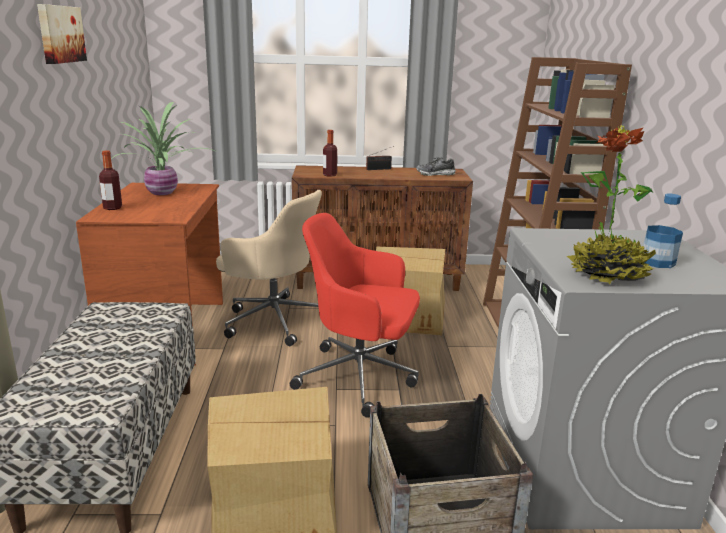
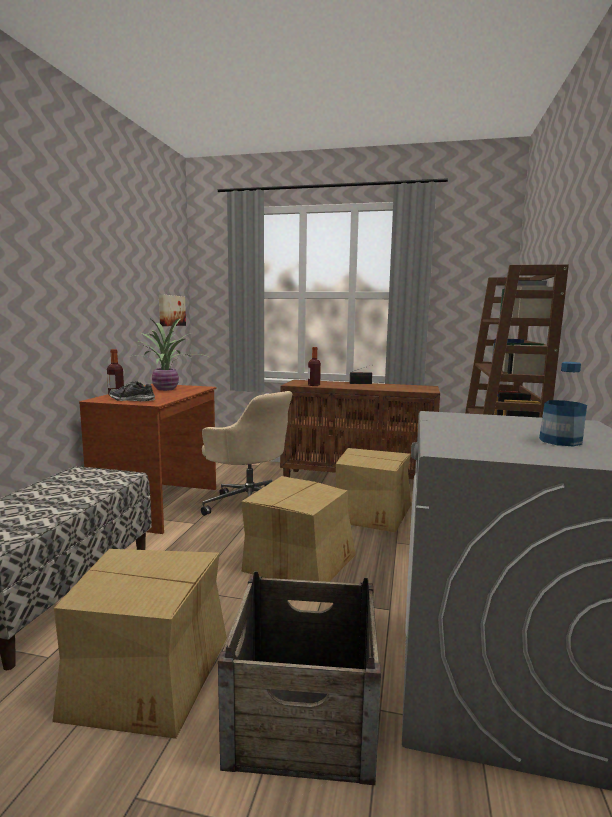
camera: 15 degrees right, 10 degrees down
(60, 34) = (87, 260): picture -> picture (170, 310)
(360, 377) = (298, 560): red office chair -> cardboard box
(435, 174) = (408, 388): shoe -> shoe (132, 400)
(608, 275) = (487, 446): potted plant -> none

